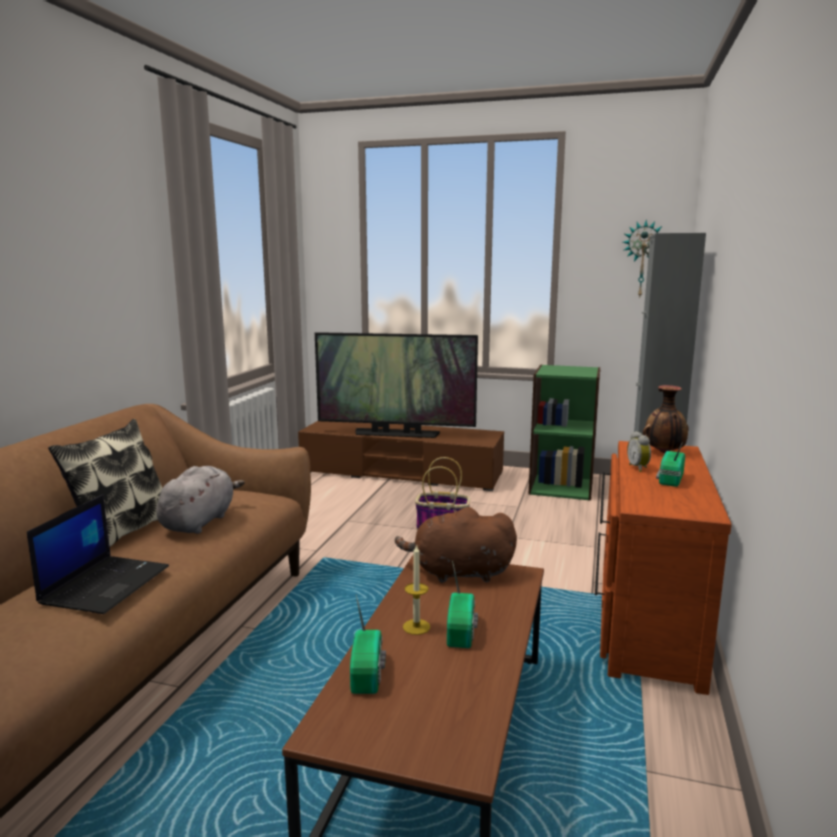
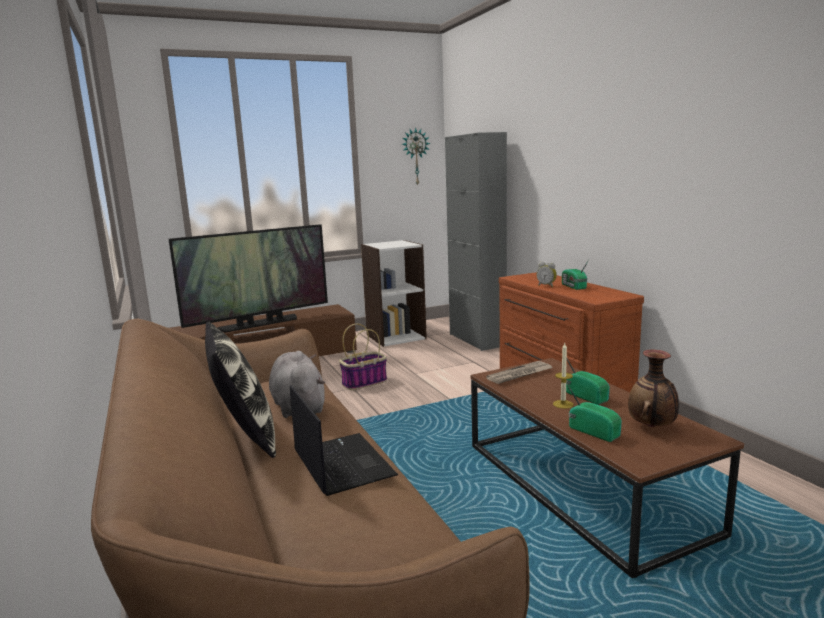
camera: 40 degrees left, 0 degrees up
(458, 573) = (520, 375): brown plush toy -> newspaper
(561, 487) = (395, 336): green bookcase -> white bookcase
(664, 452) = (536, 277): vase -> vase (652, 426)

